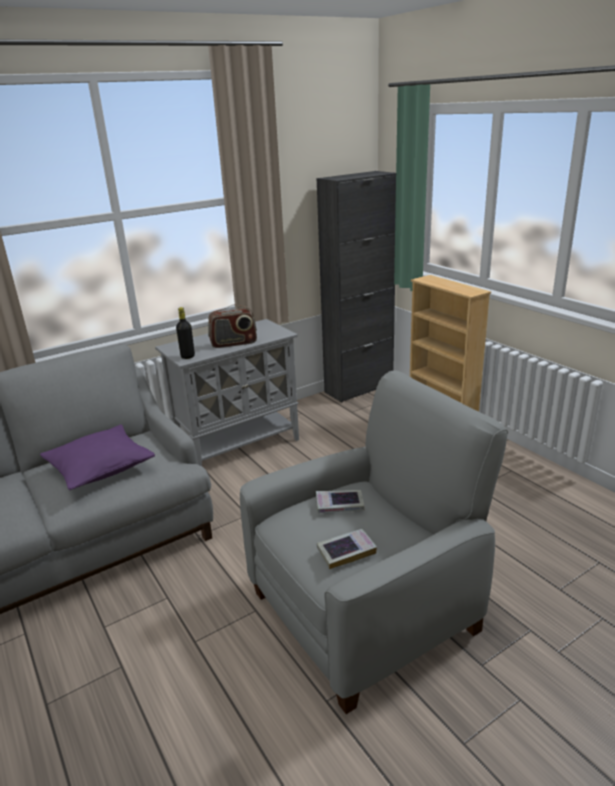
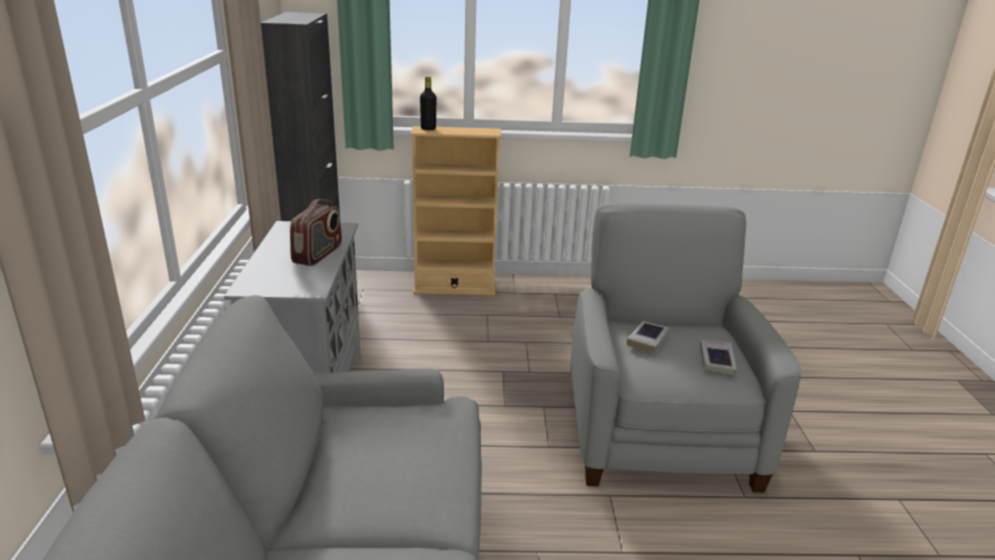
camera: 60 degrees left, 0 degrees up
(100, 468) = (391, 459): purple pillow -> none
(187, 356) = (305, 286): black bottle -> black bottle (428, 129)

